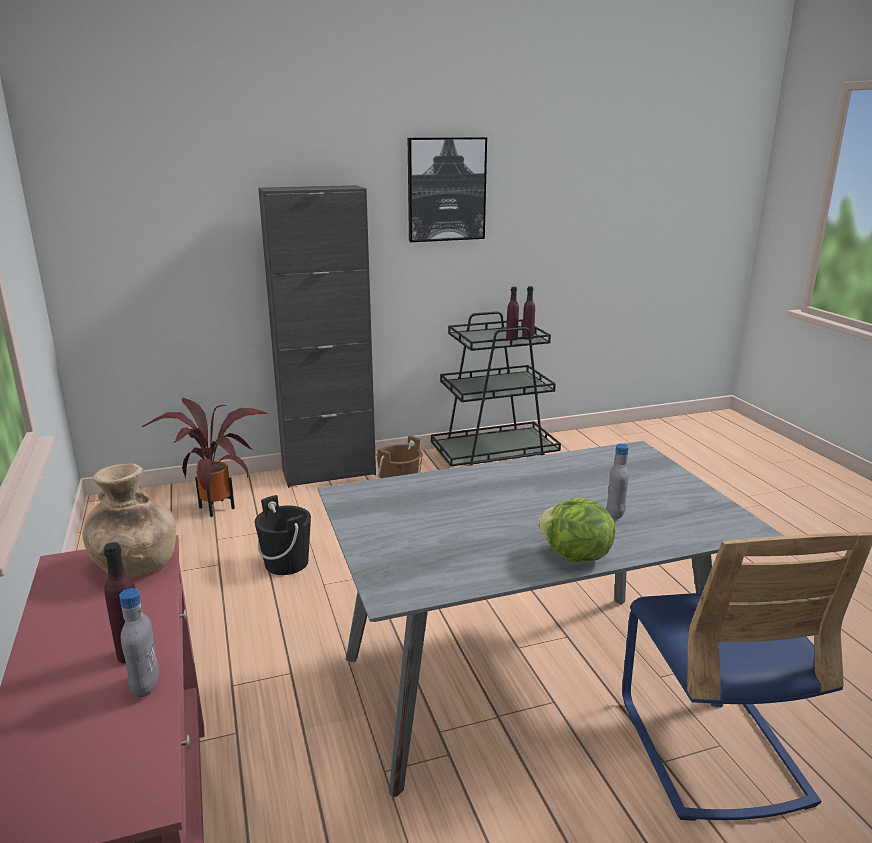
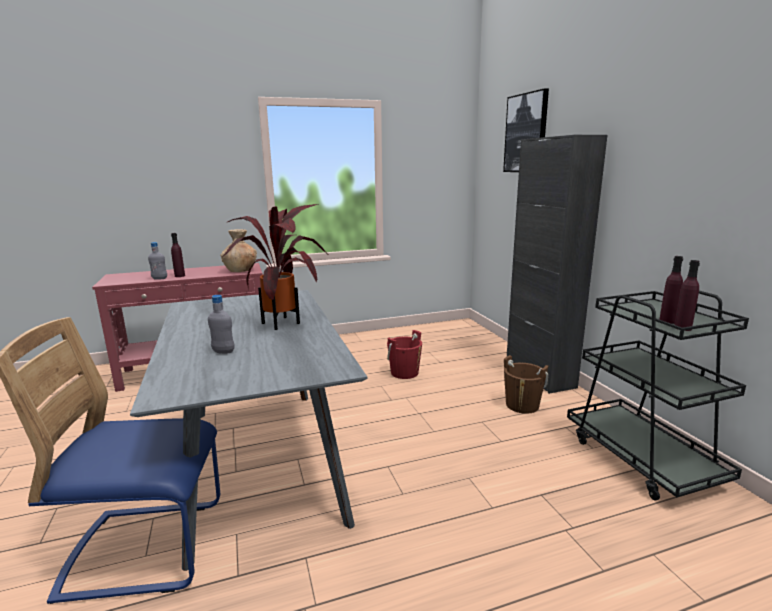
camera: 90 degrees right, 5 degrees down
(217, 506) = (469, 347): potted plant -> potted plant (285, 323)
(286, 563) = (404, 373): black bucket -> red bucket
(446, 189) = (692, 136): picture -> picture (526, 133)
(574, 556) = (180, 337): lettuce -> none

